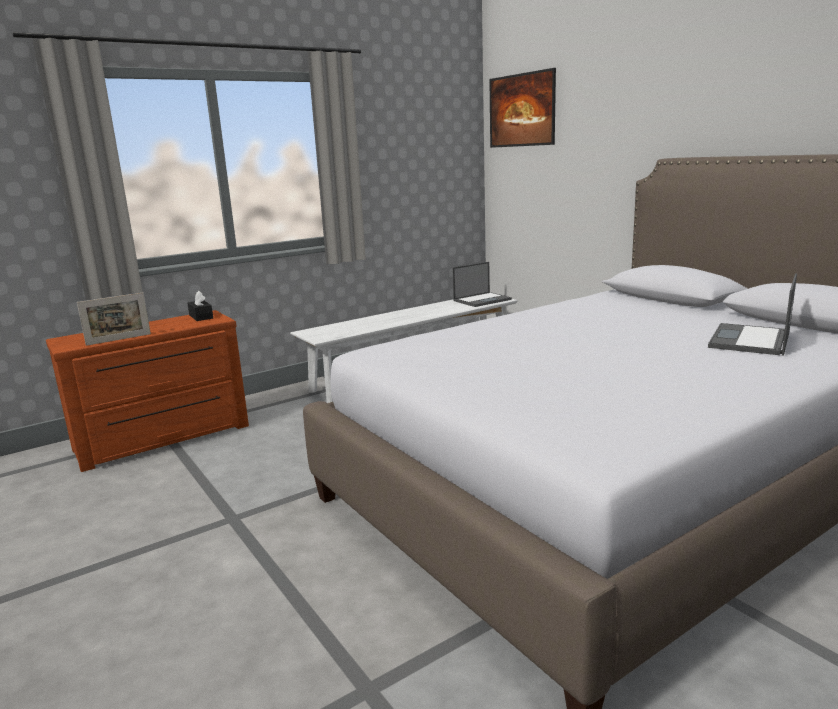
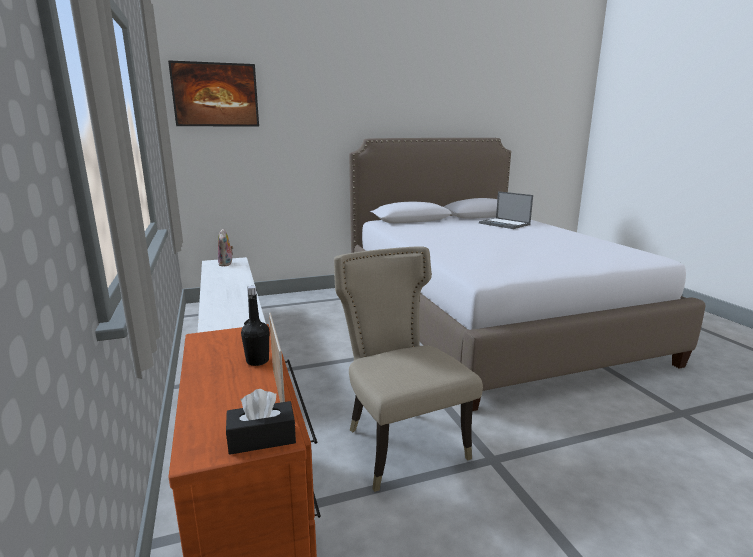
camera: 75 degrees left, 0 degrees up
(166, 329) = (257, 361): none -> black bottle
(201, 317) = (217, 341): black tissue box -> black tissue box (262, 438)
(256, 471) = (400, 443): none -> beige chair
(482, 300) = (226, 264): laptop -> plush toy

